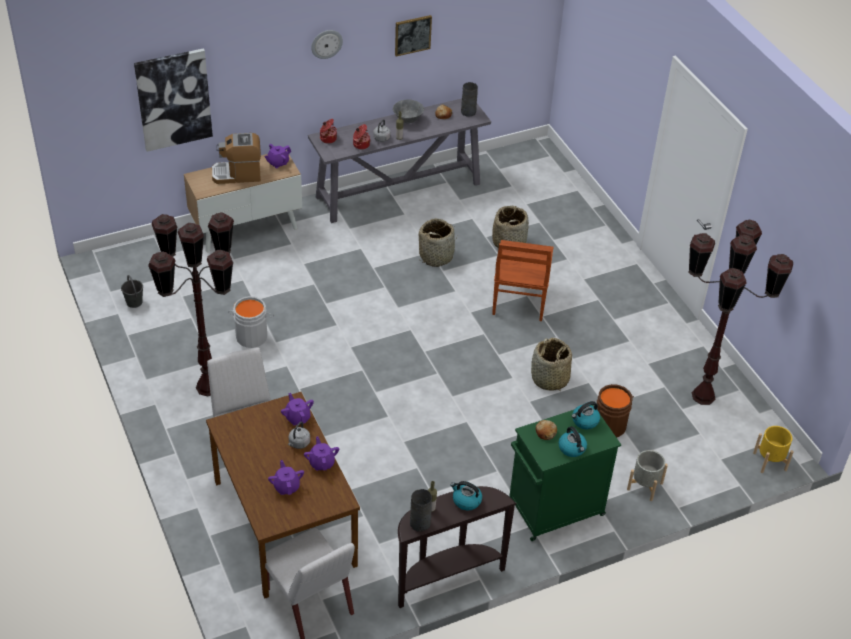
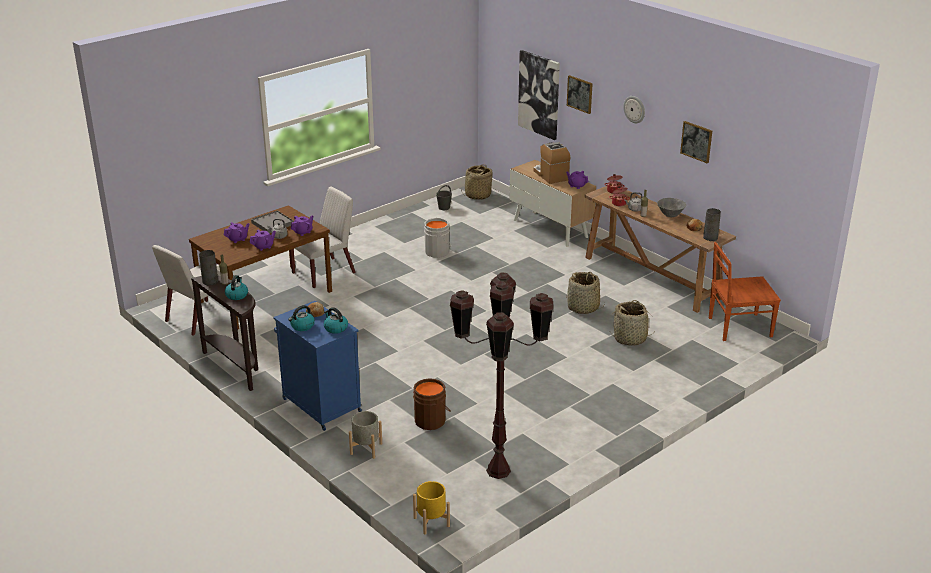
camera: 75 degrees right, 15 degrees down
(207, 387) = (378, 247): brown floor lamp -> none
(242, 67) = (580, 94): none -> picture
(257, 444) = (272, 224): none -> grey tray
(399, 190) = (652, 278): grey console table -> brown console table
(519, 300) = (559, 354): brown chair -> brown chair (738, 327)
(549, 379) = (469, 383): basket -> basket (477, 195)
(554, 509) = (320, 405): green cabinet -> blue cabinet

